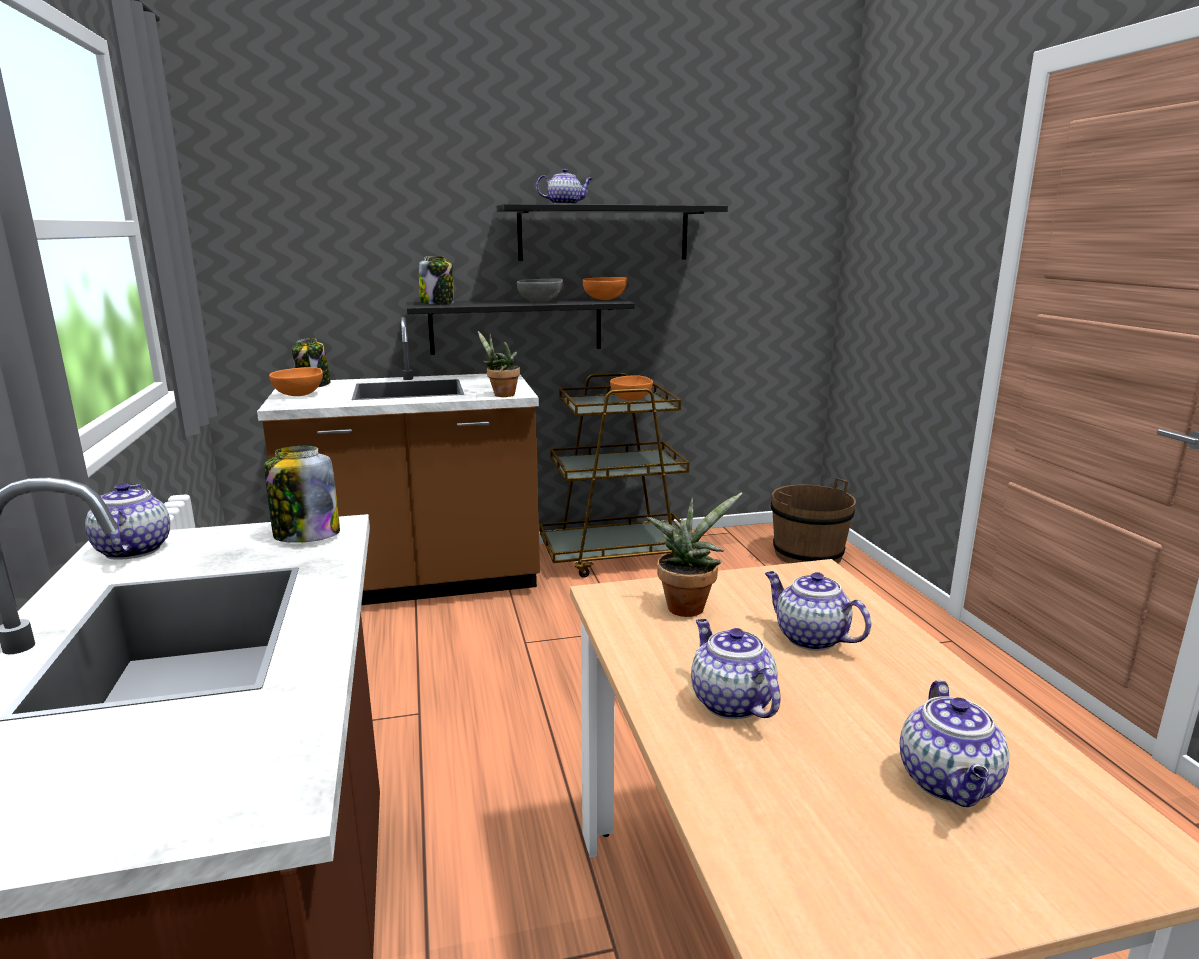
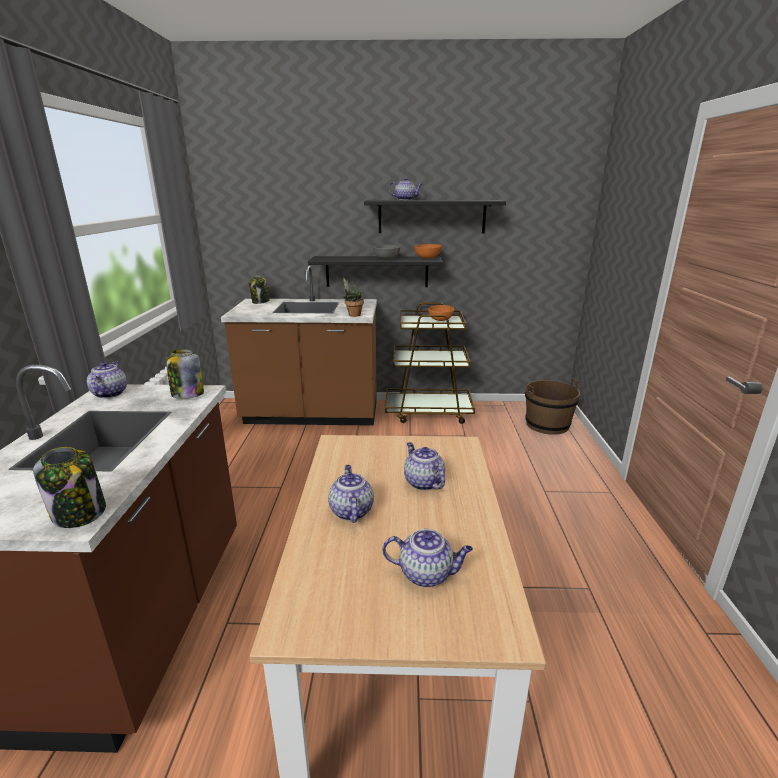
camera: 15 degrees right, 5 degrees up
(300, 395) = (248, 308): orange bowl -> none
(437, 303) = (328, 258): jar -> jar (80, 513)
(688, 605) = (372, 454): potted plant -> none
(949, 784) = (427, 574): teapot -> teapot turned 105 degrees counterclockwise

